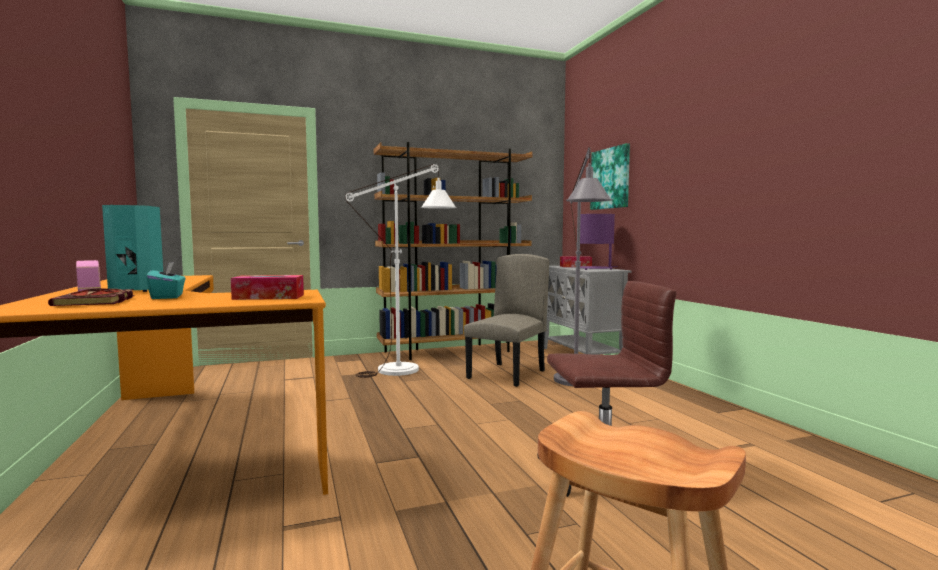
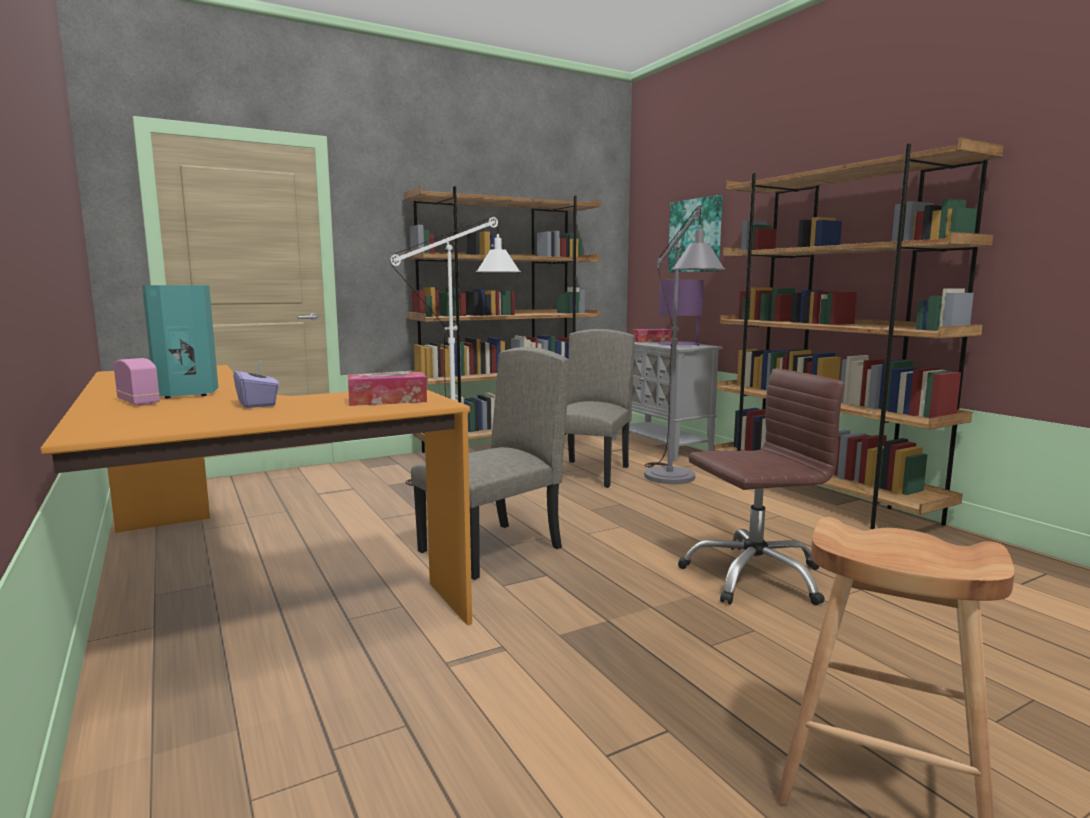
camera: 10 degrees left, 5 degrees up
(97, 301) = (181, 414): book -> none
(168, 297) = (258, 404): turquoise tissue box -> purple tissue box
(386, 432) = (491, 550): none -> beige chair
(705, 405) = (820, 498): none -> brown bookcase

